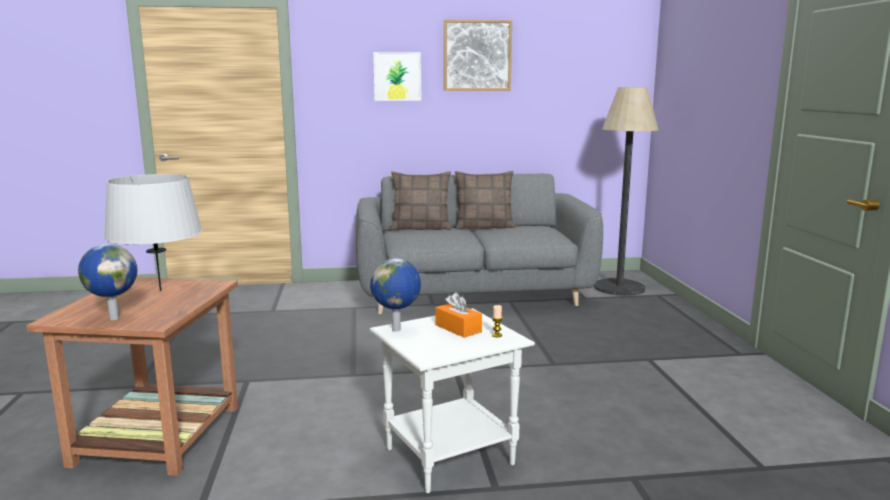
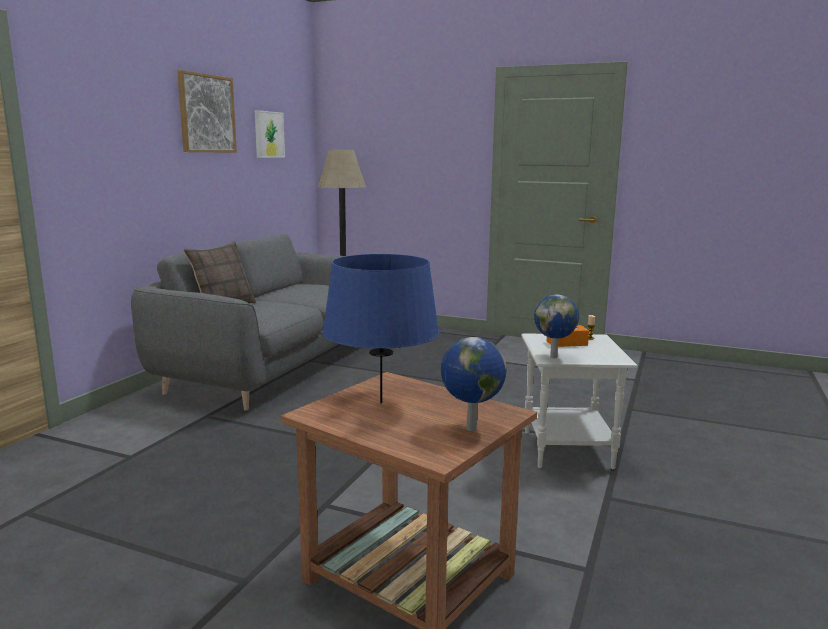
camera: 60 degrees left, 0 degrees up
(161, 290) = (380, 402): grey table lamp -> blue table lamp
(397, 76) = (141, 134): picture -> picture (269, 134)
(484, 227) = (267, 294): pillow -> none

